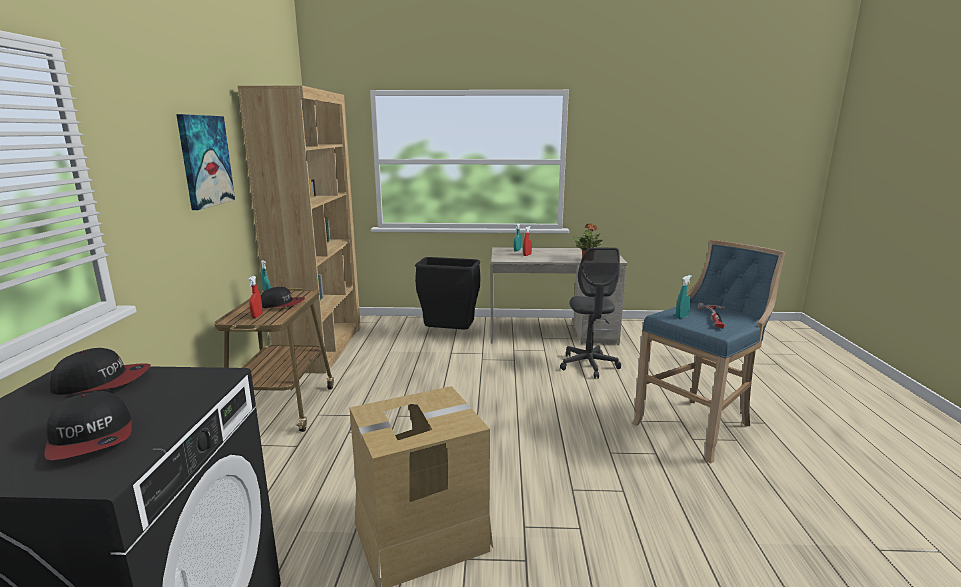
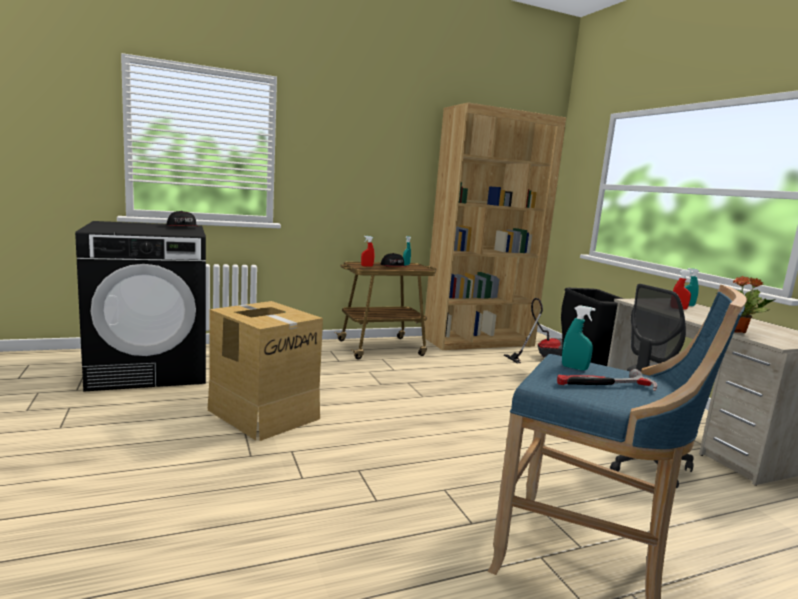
camera: 65 degrees right, 5 degrees down
(92, 437) = (126, 229): cap -> none
(205, 161) = (388, 157): picture -> none
(388, 333) = (543, 356): none -> vacuum cleaner

